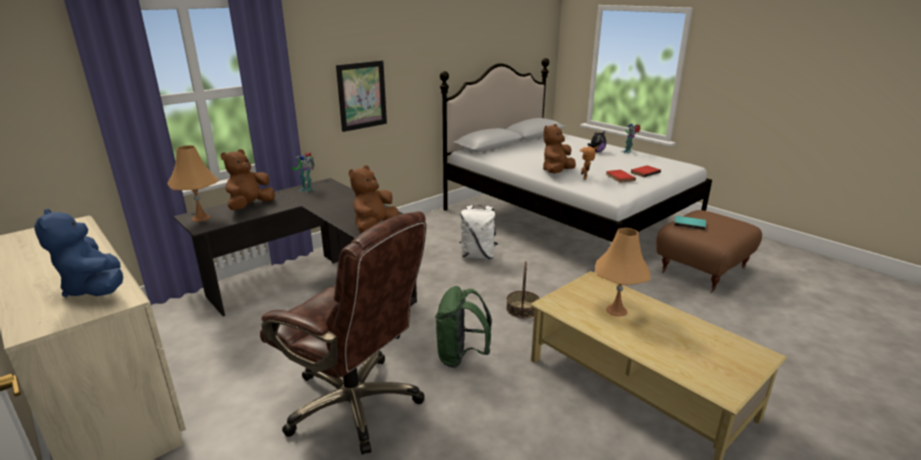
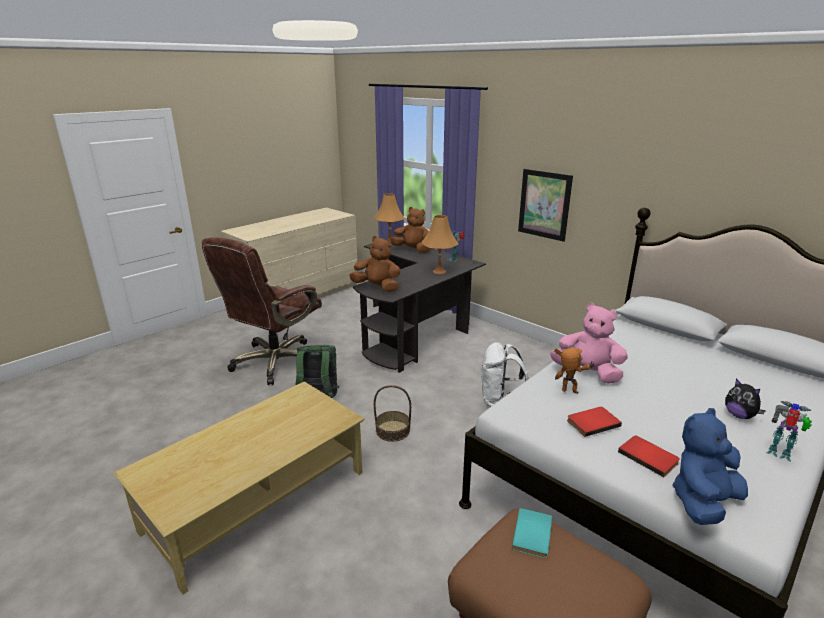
camera: 85 degrees right, 0 degrees up
(96, 289) = (264, 231): blue plush toy -> blue plush toy (703, 502)
(557, 172) = (587, 372): brown plush toy -> pink plush toy
(616, 310) = (281, 425): orange table lamp -> orange table lamp (439, 271)

